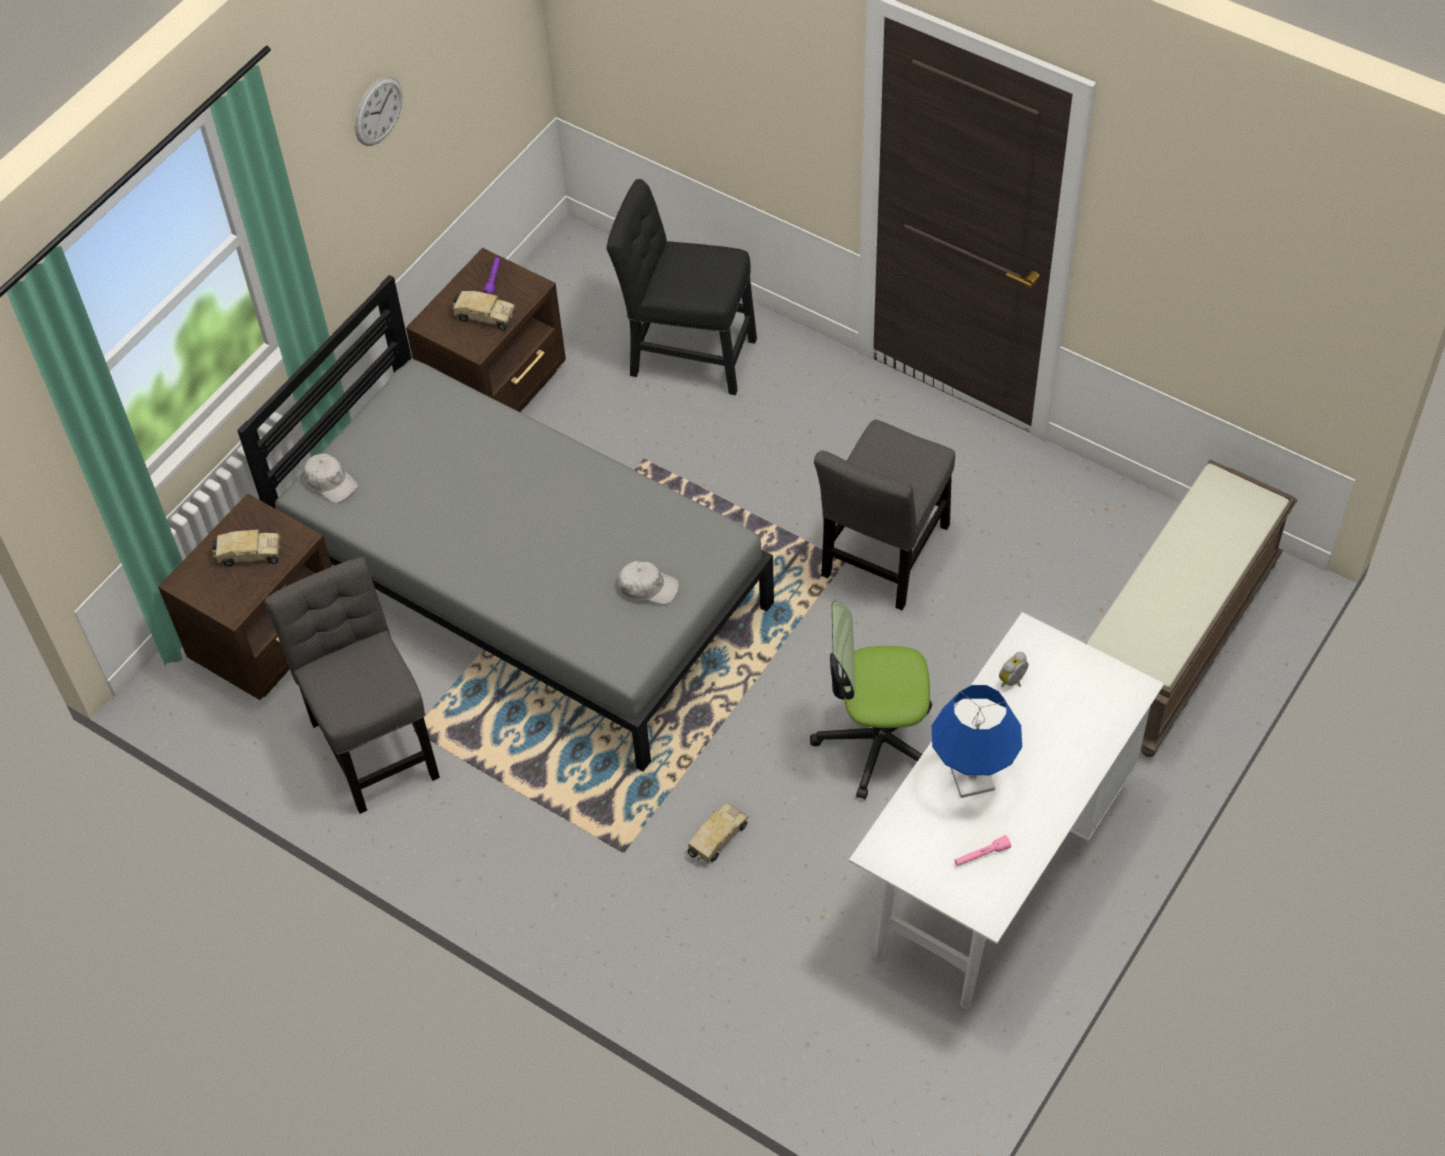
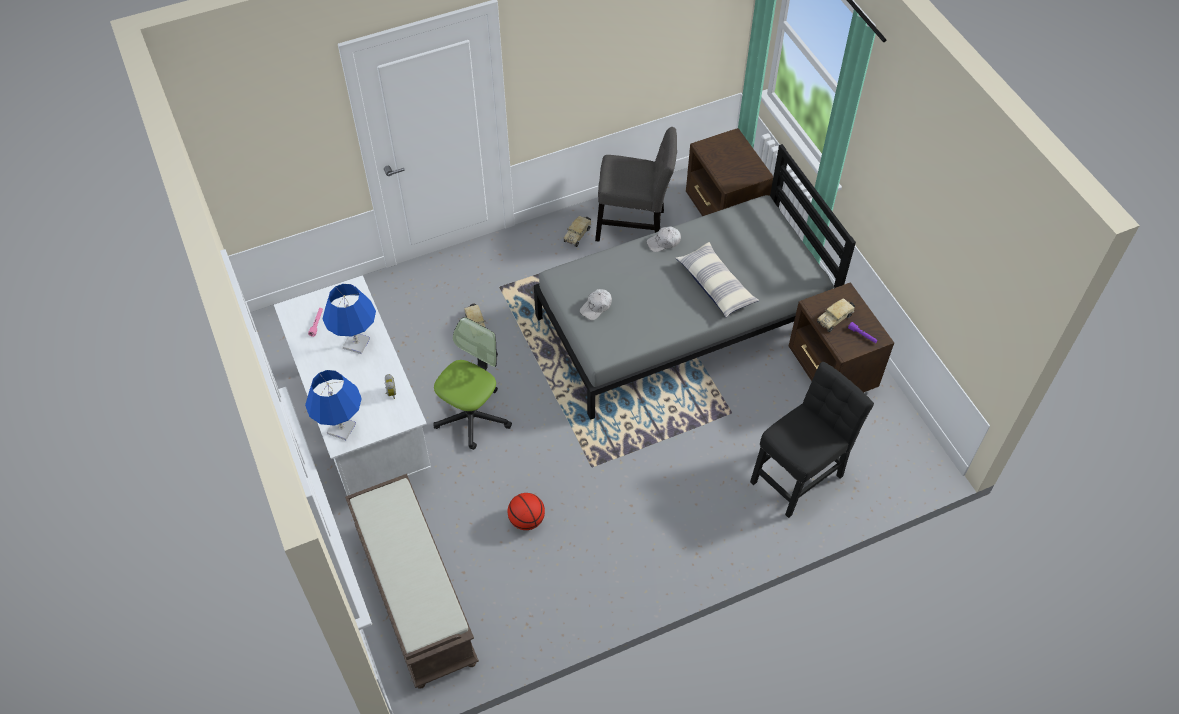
camera: 120 degrees right, 0 degrees up
(248, 555) = (733, 163): toy truck -> toy truck (577, 234)
(330, 482) = (763, 216): white cap -> white cap (664, 242)
(378, 111) = (923, 201): wall clock -> none
(507, 474) = (716, 285): none -> pillow
(883, 557) = (580, 487): grey chair -> none
(976, 587) = (526, 520): none -> basketball
(1113, 700) = (341, 428): none -> blue table lamp

